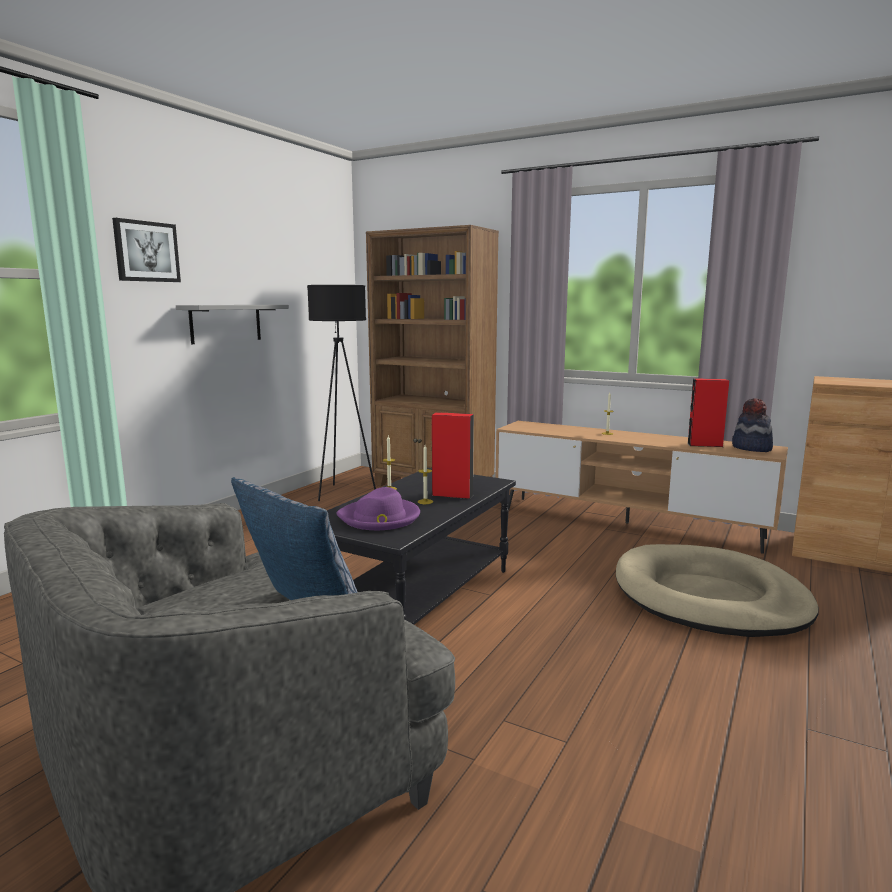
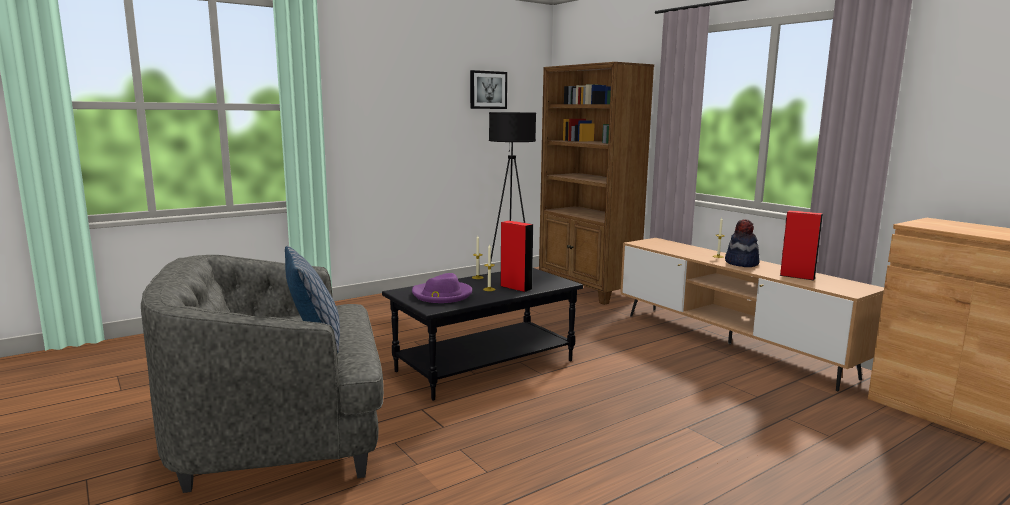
camera: 25 degrees right, 0 degrees up
(146, 251) = (361, 89): picture -> picture (488, 90)
(226, 323) = (422, 141): grey shelf -> none
(709, 597) = (728, 413): beige dog bed -> none
(751, 448) = (842, 285): hat -> hat (741, 263)

